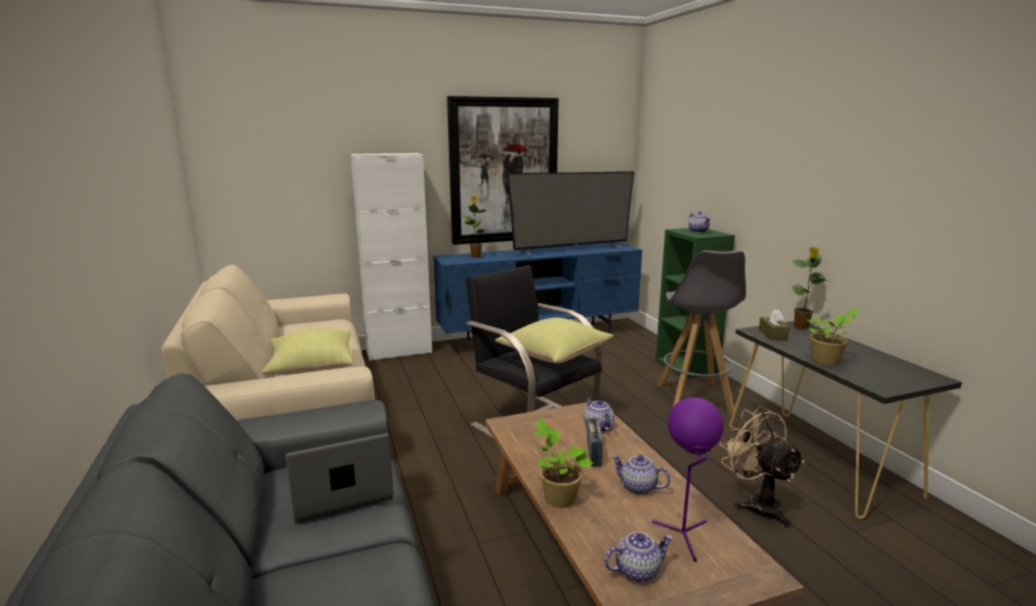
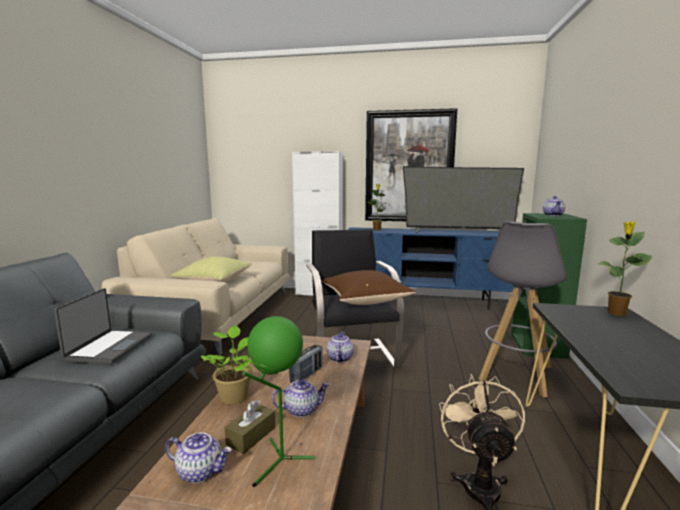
camera: 30 degrees right, 5 degrees down
(341, 494) = (109, 347): laptop -> laptop turned 90 degrees clockwise
(554, 355) = (366, 301): yellow pillow -> brown pillow
(638, 487) = (302, 410): teapot -> teapot turned 105 degrees clockwise
(685, 536) = (278, 462): purple table lamp -> green table lamp
(772, 335) = (567, 313): brown tissue box -> brown tissue box (251, 436)
(826, 362) = (595, 346): potted plant -> none

